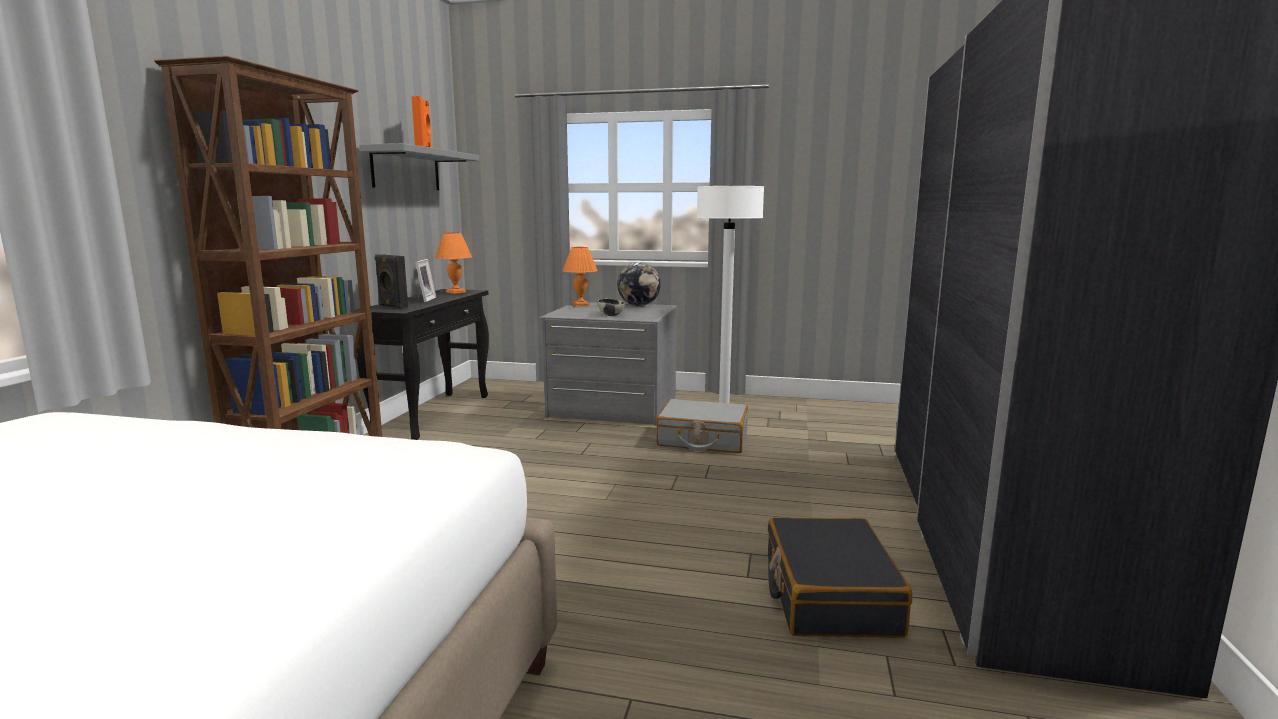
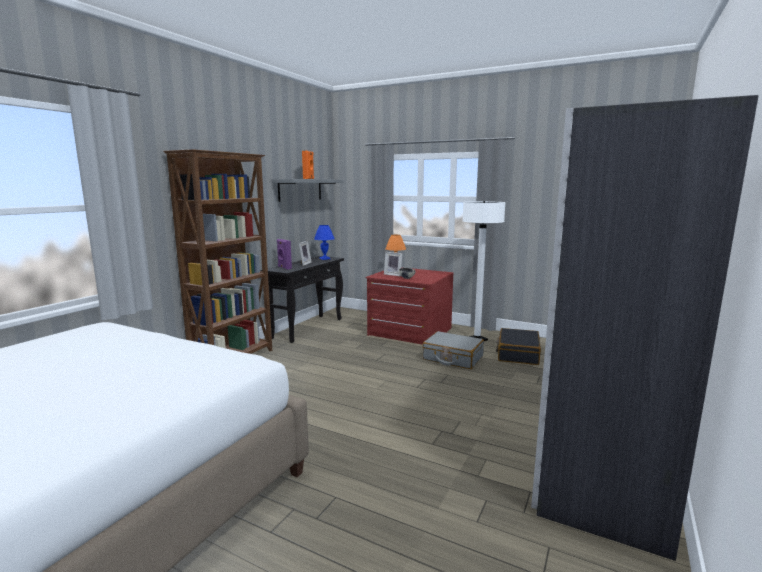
camera: 15 degrees right, 0 degrees up
(392, 306) = (284, 267): black speaker -> purple speaker
(456, 292) = (325, 258): orange table lamp -> blue table lamp
(585, 312) = (393, 274): none -> picture frame
(613, 407) = (409, 332): grey dresser -> red dresser
(639, 305) = (429, 271): globe -> none
(829, 595) = (473, 461): black suitcase -> black suitcase (517, 354)

